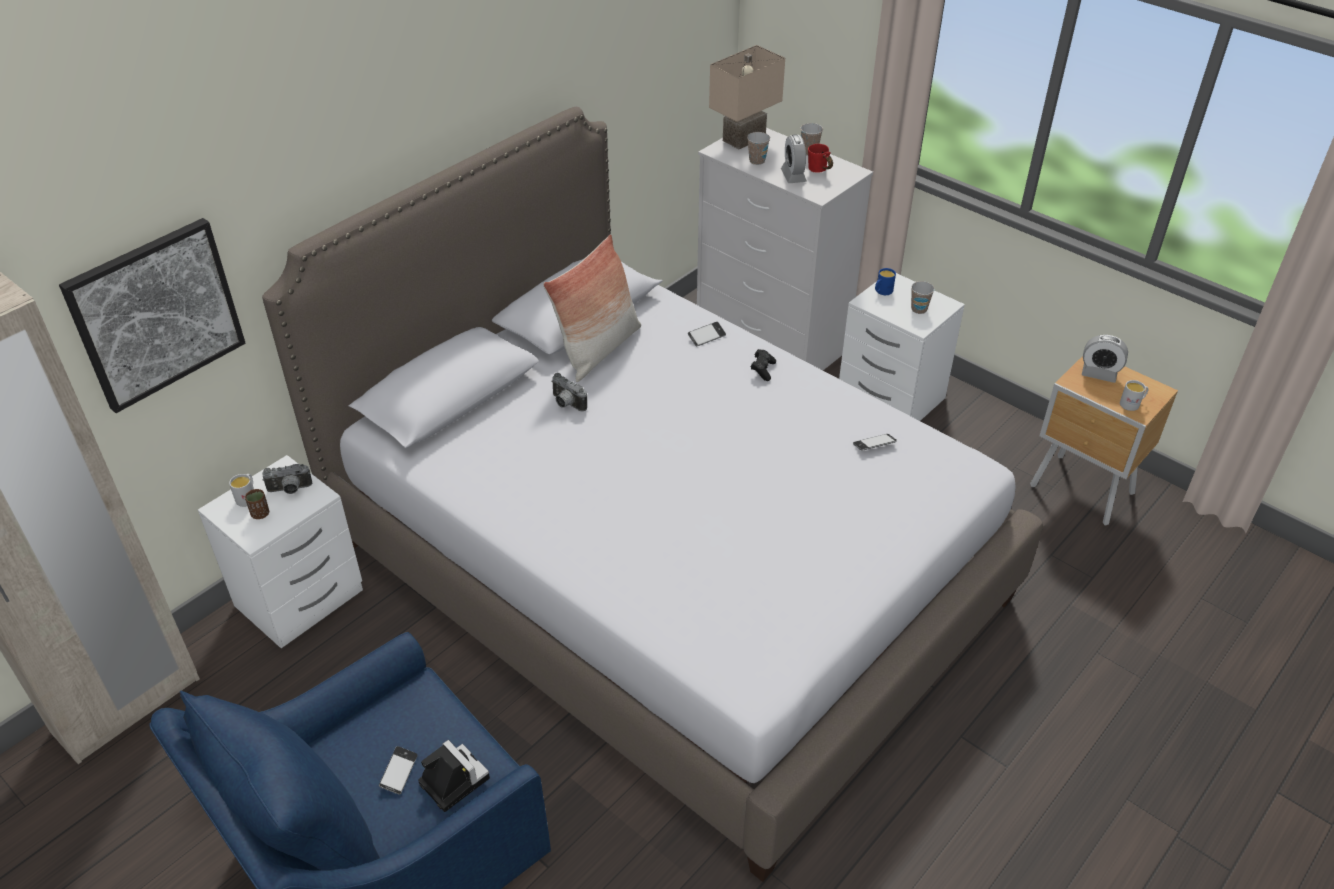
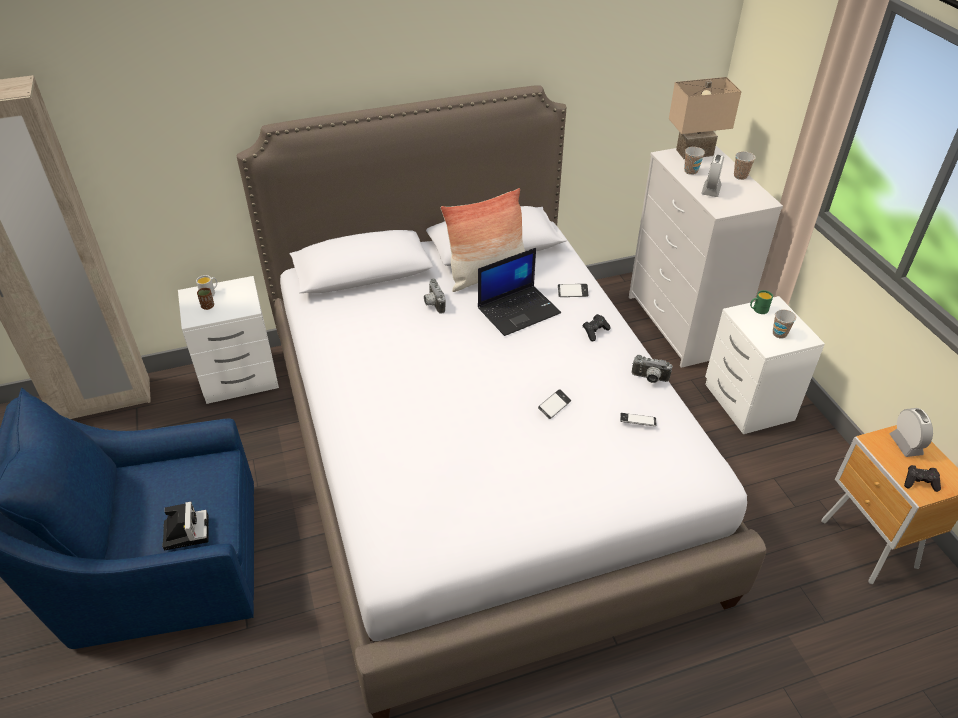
camera: 30 degrees right, 0 degrees up
(156, 313) = (158, 142): picture -> none
(289, 490) = (236, 298): camera -> camera (649, 379)
(399, 772) = (160, 510): phone -> phone (554, 406)
(666, 376) = (519, 310): none -> laptop
(818, 172) = (734, 193): red mug -> none
(882, 292) = (758, 310): blue mug -> green mug
(1099, 374) = (905, 444): alarm clock -> alarm clock turned 150 degrees counterclockwise
(1132, 404) = (919, 483): white mug -> black game controller

